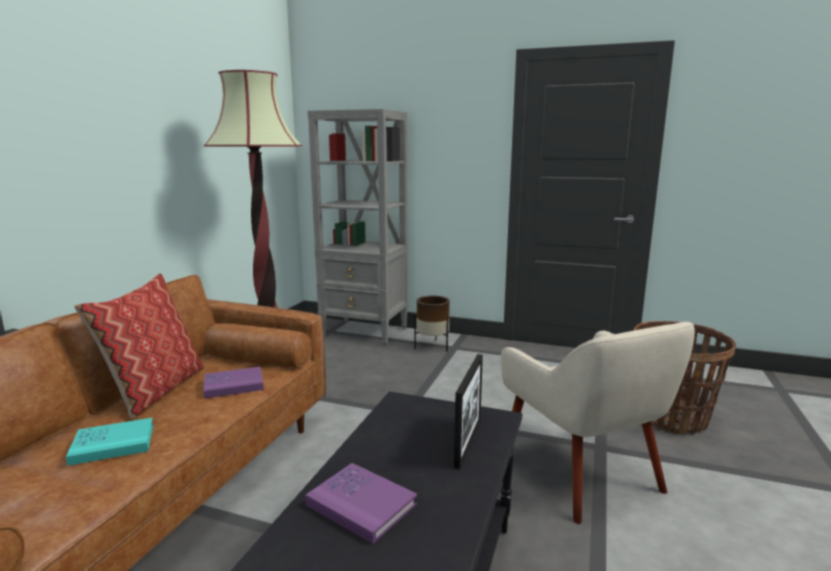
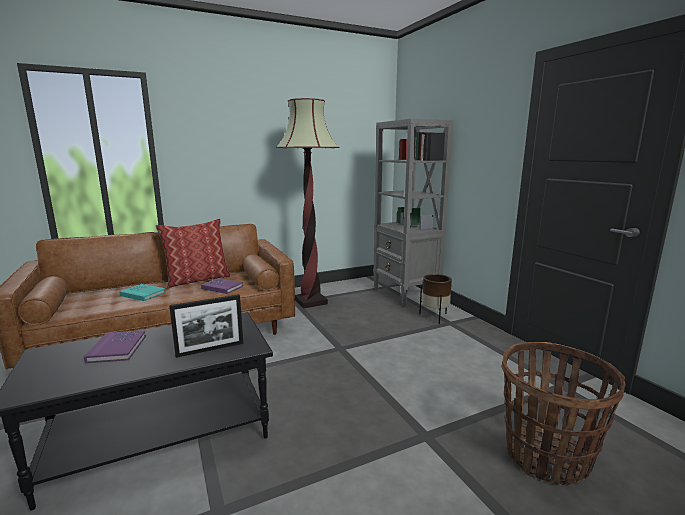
camera: 45 degrees right, 0 degrees up
(583, 474) = (375, 442): beige armchair -> none

